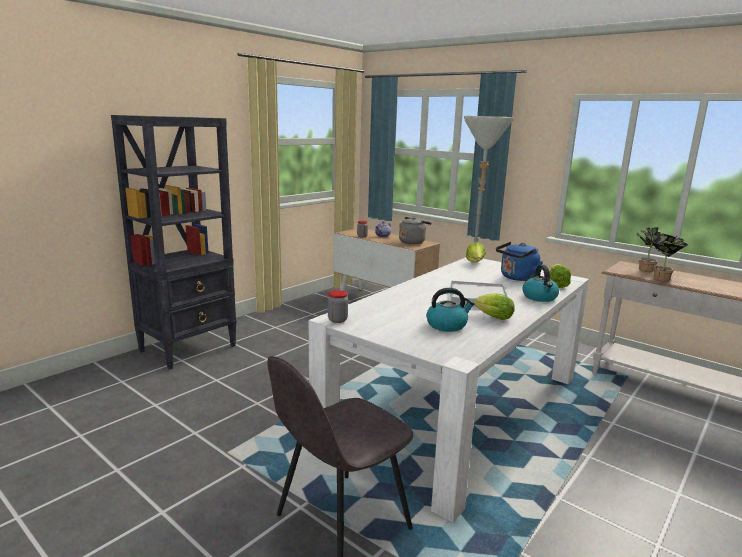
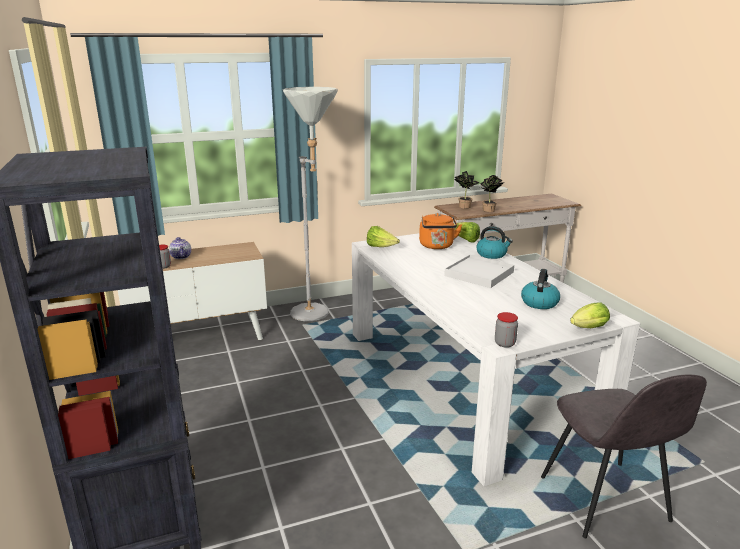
camera: 60 degrees left, 5 degrees up
(413, 242) = (230, 250): grey kettle -> none
(491, 317) = (528, 282): lettuce -> lettuce (587, 328)
(517, 278) = (437, 246): blue kettle -> orange kettle

